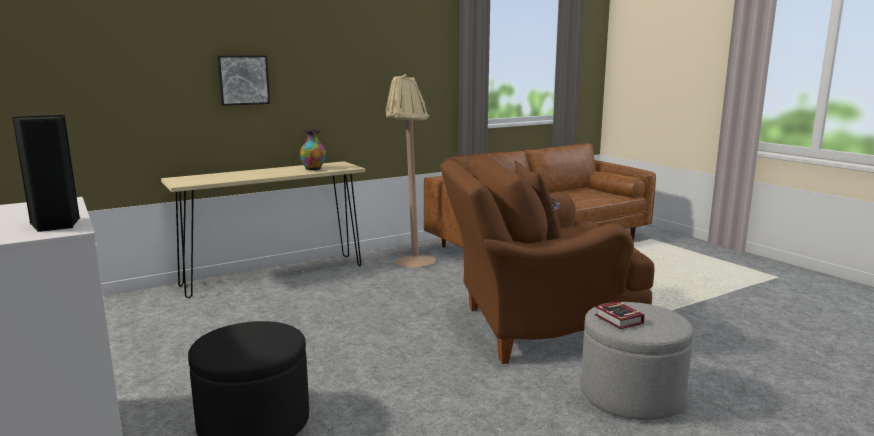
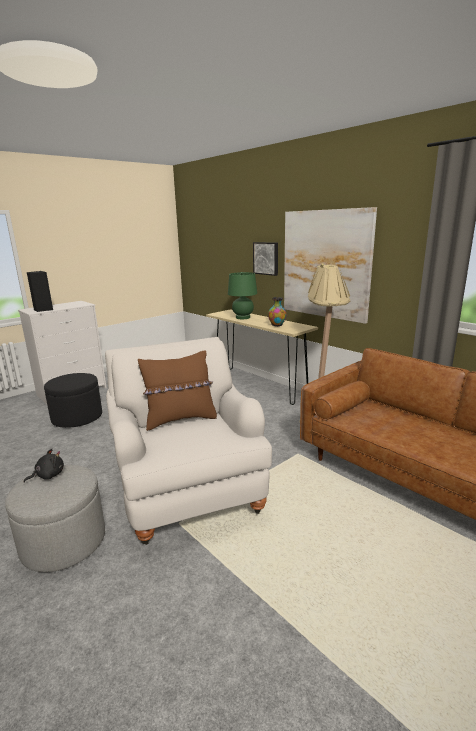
camera: 80 degrees right, 5 degrees up
(240, 176) = (243, 317): none -> green table lamp
(346, 81) = (325, 264): none -> picture
(535, 328) = (188, 489): brown armchair -> white armchair
(619, 320) = (48, 475): book -> black plush toy

